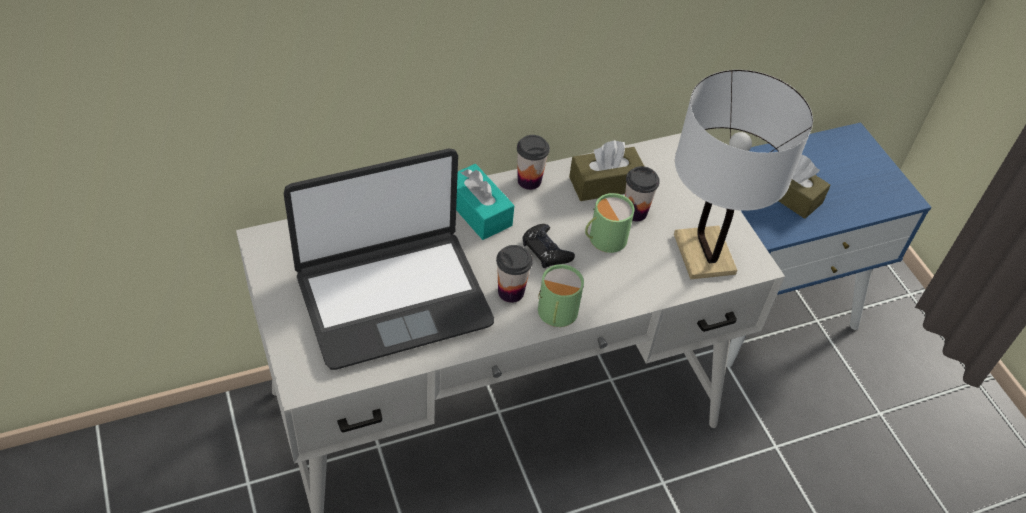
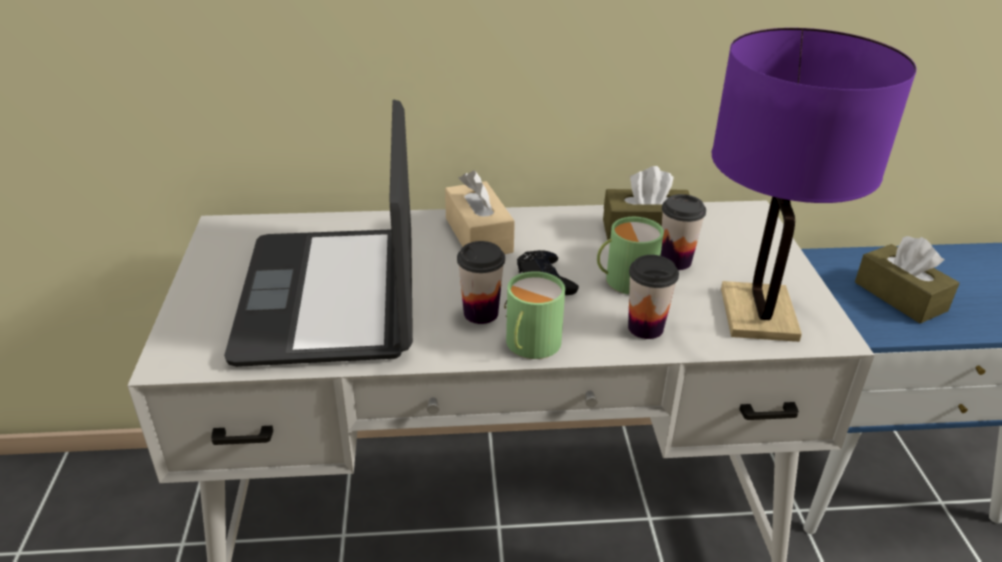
camera: 20 degrees right, 15 degrees down
(393, 298) = (332, 296): laptop -> laptop turned 90 degrees clockwise
(478, 211) = (478, 235): turquoise tissue box -> beige tissue box
(529, 181) = (553, 217): cup -> cup (645, 328)
(704, 254) = (758, 313): white table lamp -> purple table lamp

